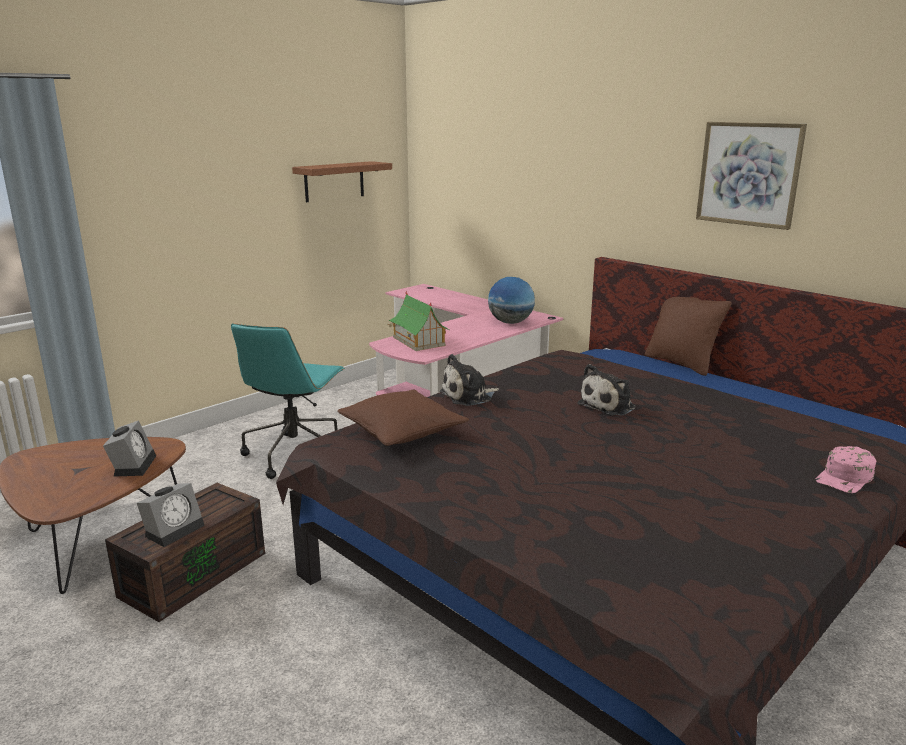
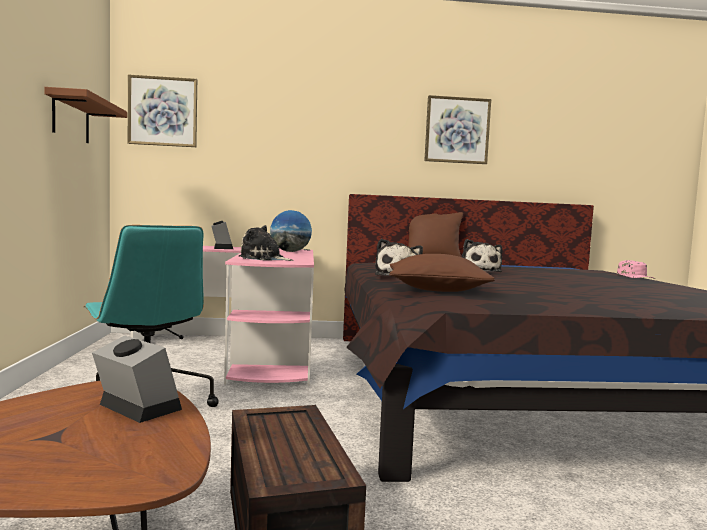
camera: 50 degrees left, 15 degrees down
(175, 529) = (307, 452): alarm clock -> alarm clock (221, 248)
(418, 341) = (264, 259): toy house -> plush toy
(442, 151) = (163, 111): none -> picture

